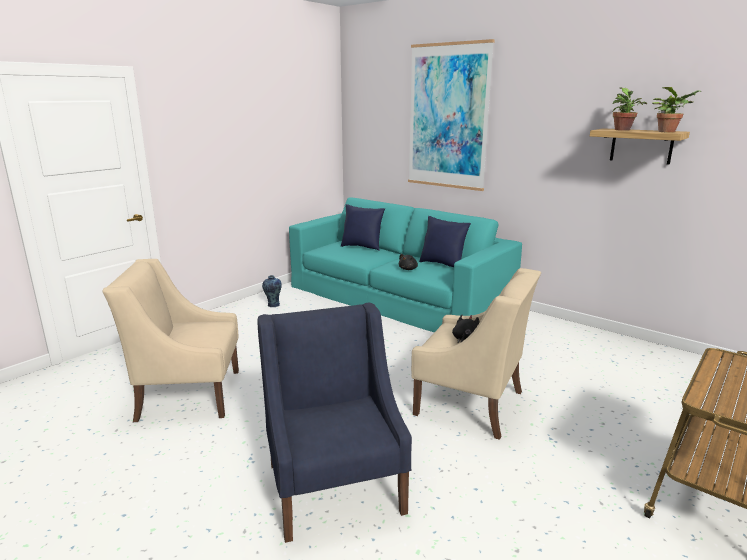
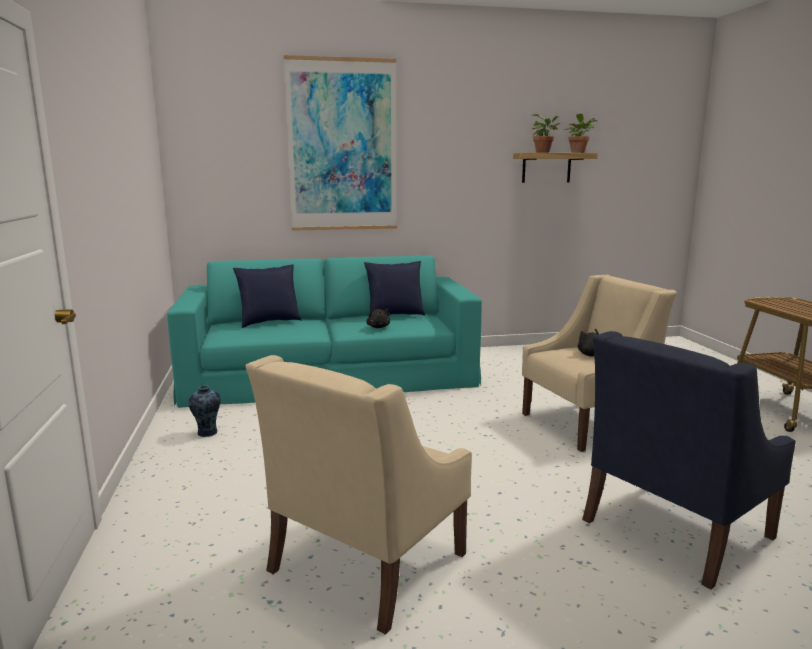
camera: 50 degrees left, 5 degrees down
(335, 486) = (674, 529): blue armchair -> blue armchair turned 60 degrees counterclockwise

